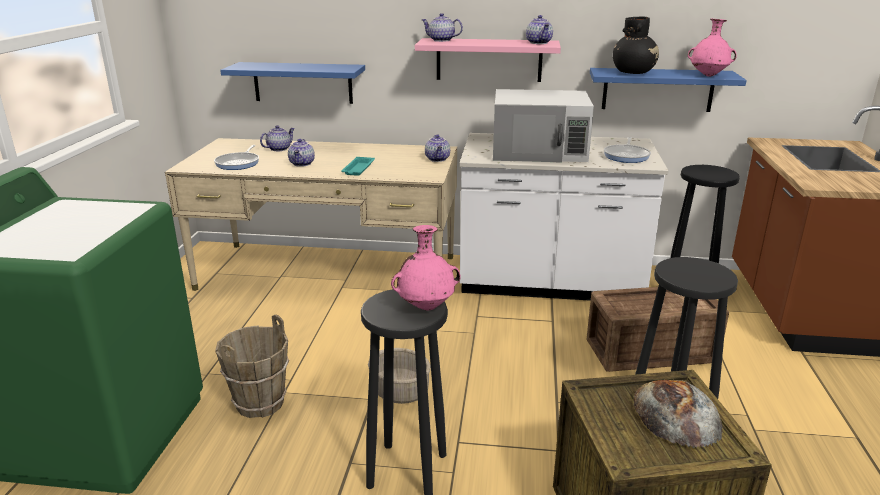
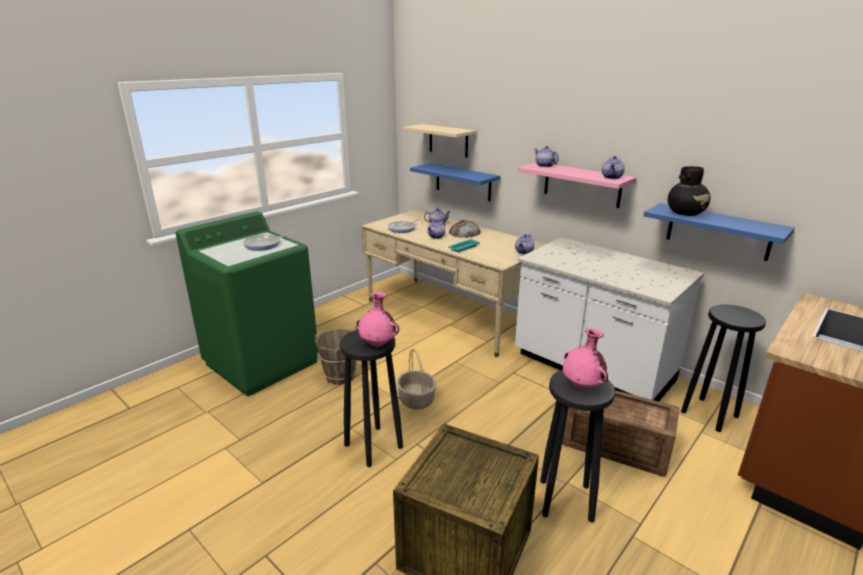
camera: 35 degrees right, 0 degrees up
(269, 24) = (448, 140): none -> beige shelf
(539, 150) = (589, 262): white microwave -> none
(627, 156) = (654, 282): frying pan -> frying pan (265, 244)
(676, 414) = (484, 475): bread -> bread (464, 232)
(709, 76) = (753, 228): pink vase -> pink vase (582, 386)

